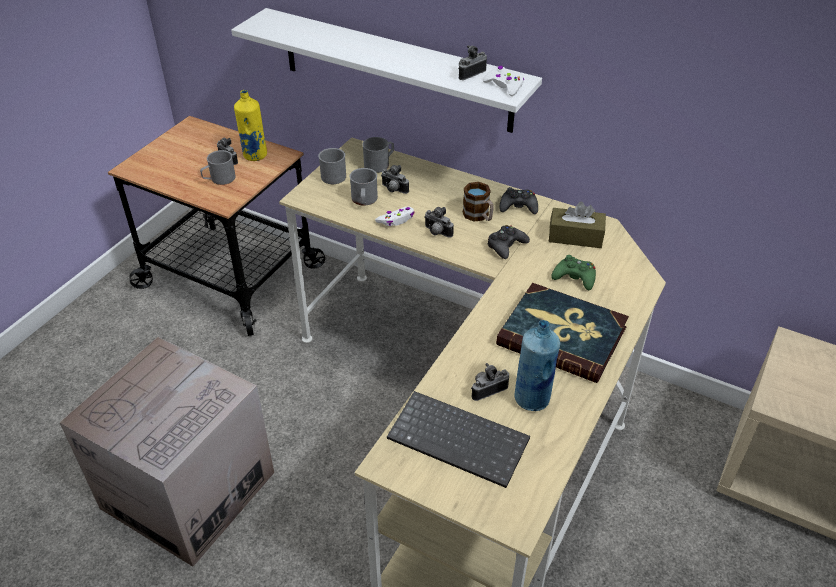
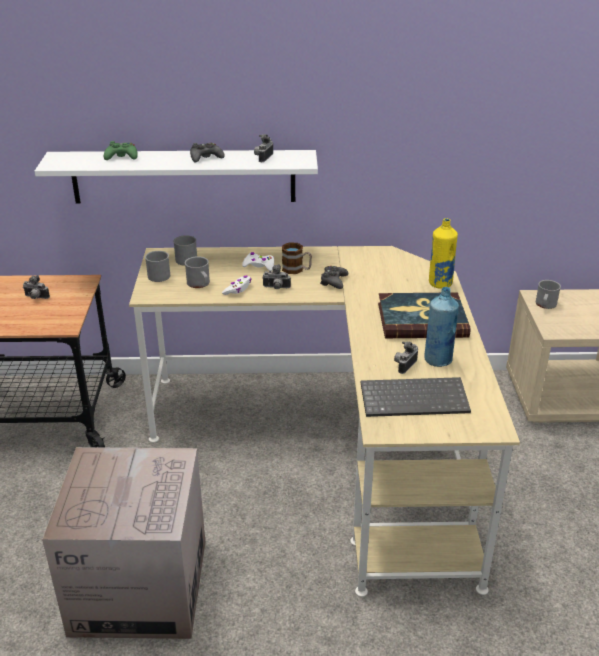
camera: 30 degrees left, 10 degrees down
(219, 179) = (43, 312): grey mug -> grey mug (545, 305)
(254, 155) = (59, 287): yellow bottle -> yellow bottle (440, 283)
(393, 190) = (216, 272): camera -> none
(504, 86) = (296, 159): white game controller -> white game controller (259, 265)
(518, 206) = (318, 256): black game controller -> black game controller (205, 158)
(574, 277) = (397, 285): green game controller -> green game controller (121, 157)
(575, 236) = (374, 263): brown tissue box -> none

